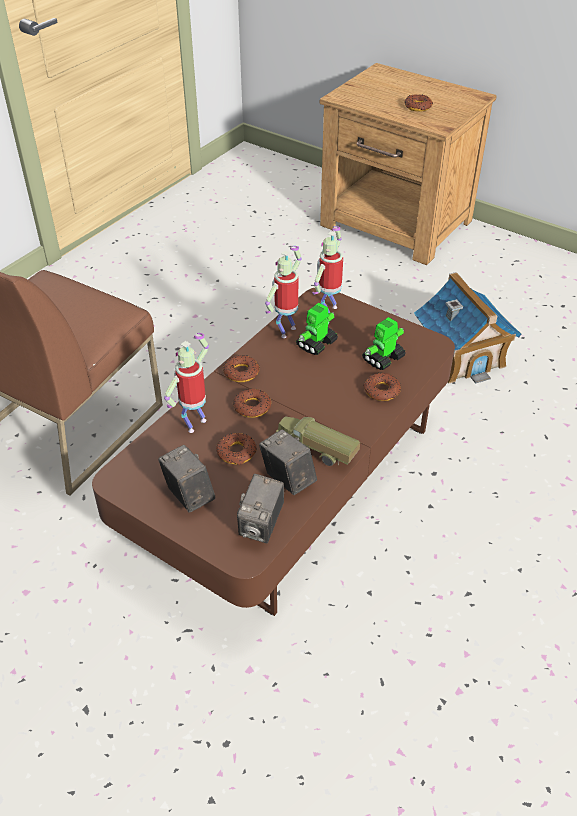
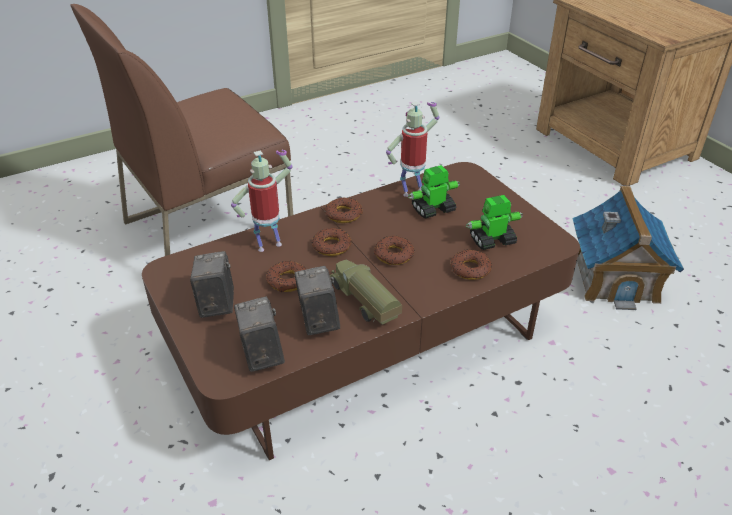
camera: 25 degrees right, 5 degrees down
(261, 525) = (261, 354): camera -> camera turned 120 degrees clockwise
(328, 310) = (466, 184): toy robot -> none
(418, 107) = (651, 18): donut -> donut (393, 255)

